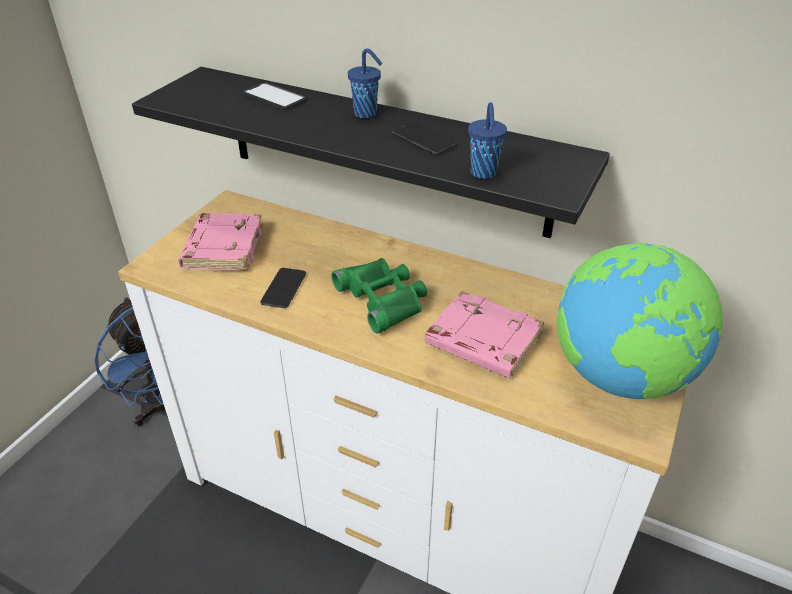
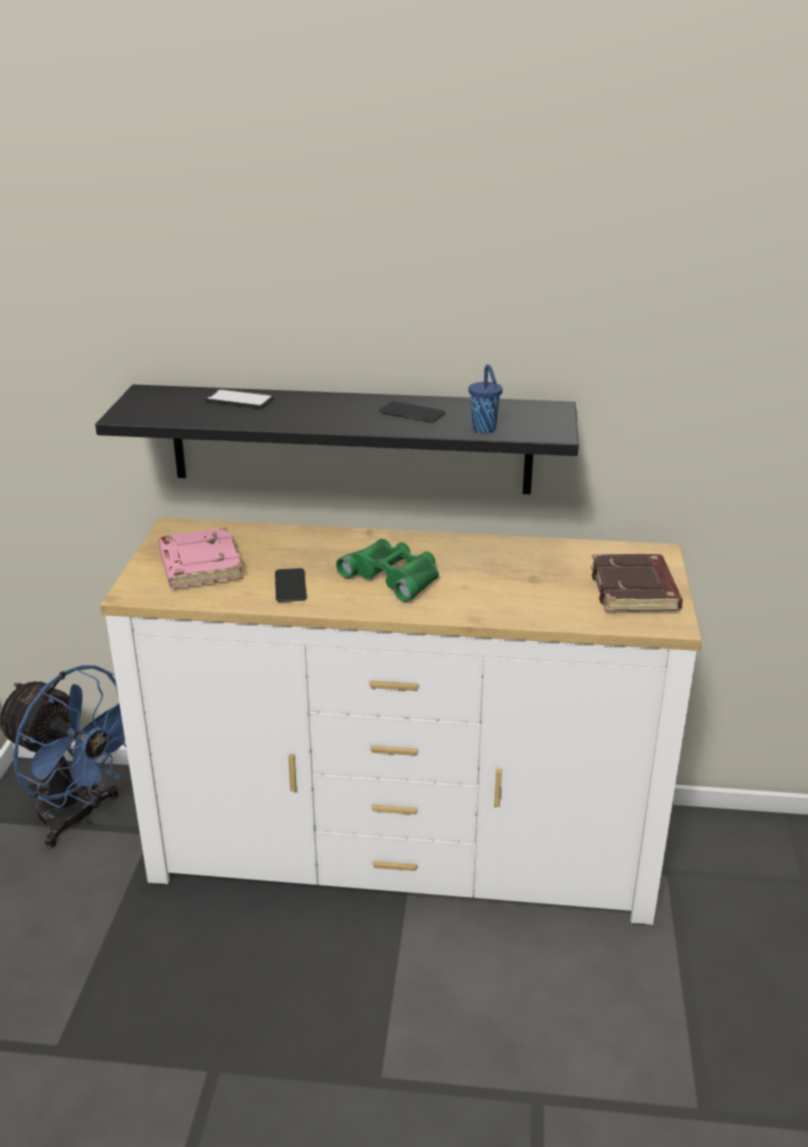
camera: 20 degrees left, 10 degrees down
(366, 114) = (342, 401): blue cup -> none
(481, 341) = (504, 590): pink book -> none
(621, 377) = (635, 591): globe -> brown book

